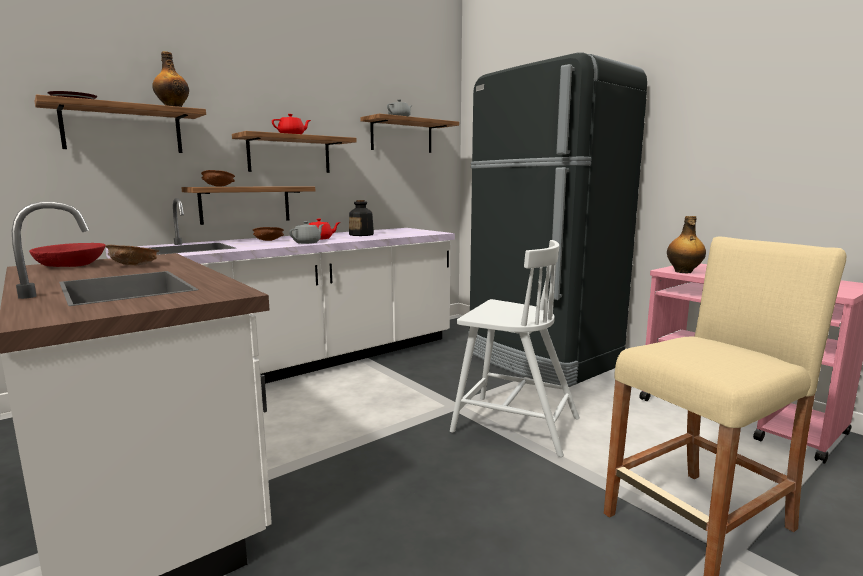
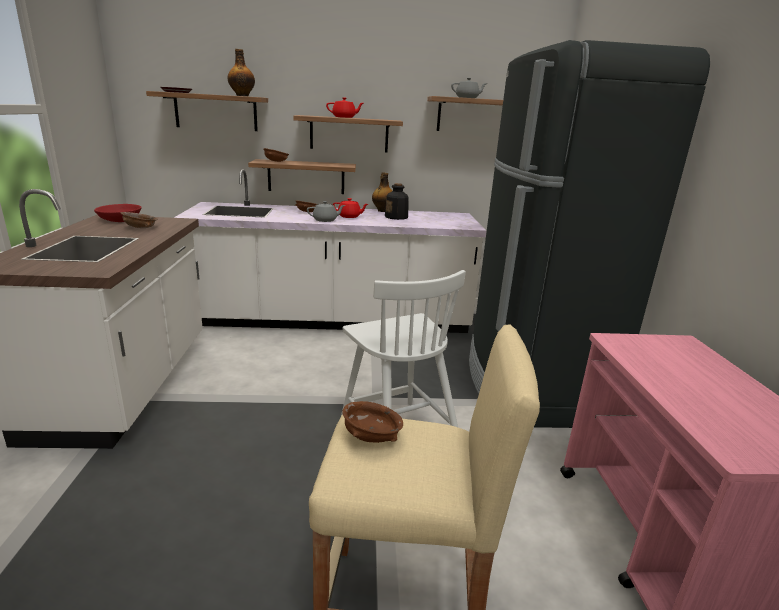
camera: 35 degrees right, 10 degrees up
(682, 351) = (371, 437): none -> brown bowl
(683, 272) = (624, 348): bottle -> bottle (382, 211)

